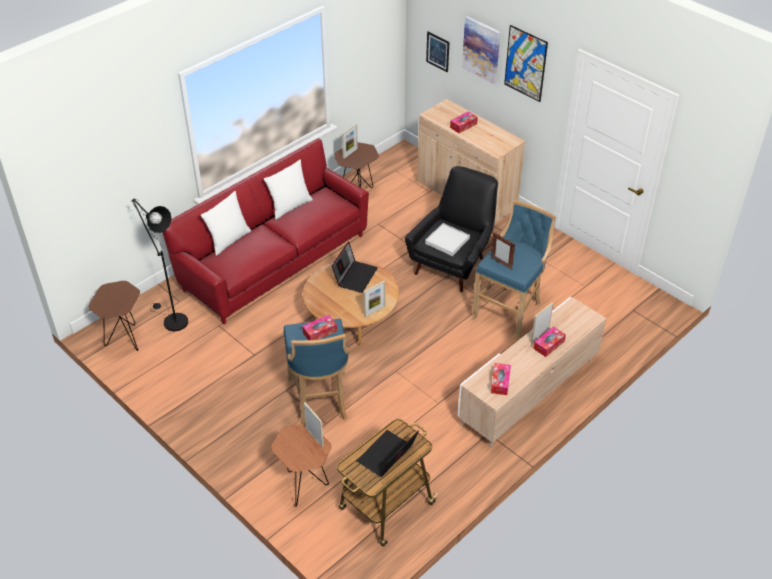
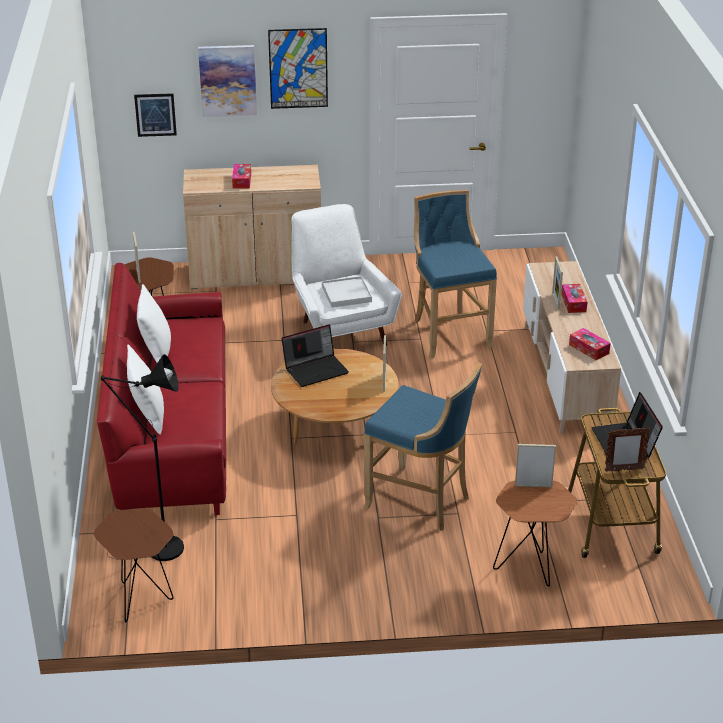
camera: 50 degrees left, 10 degrees down
(320, 332) = (407, 404): tissue box -> none
(355, 276) = (316, 369): laptop -> laptop turned 90 degrees clockwise
(453, 262) = (339, 329): black armchair -> white armchair
(501, 263) = (451, 265): picture frame -> picture frame (624, 470)

